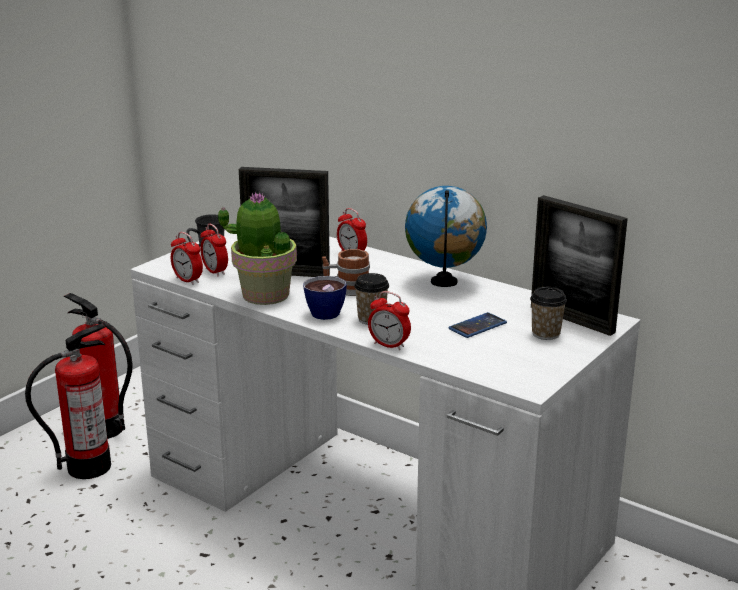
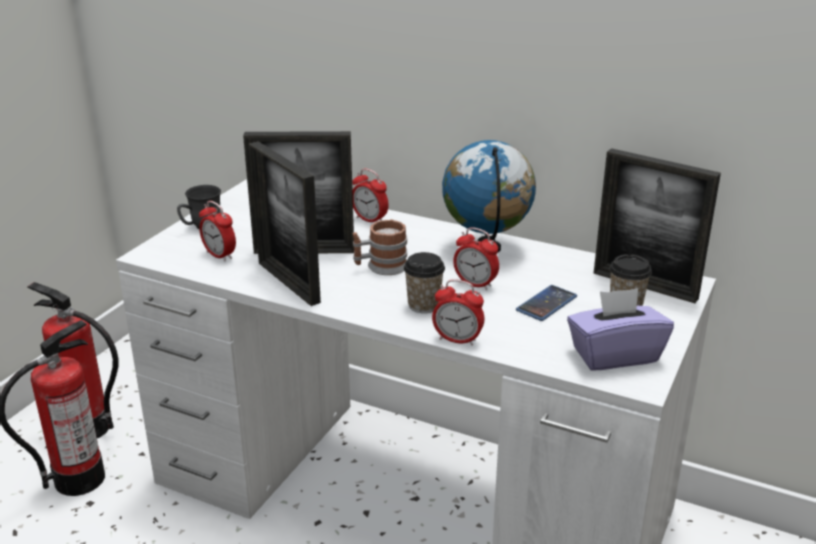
camera: 10 degrees left, 5 degrees up
(188, 280) = (190, 270): alarm clock -> alarm clock (475, 284)
(265, 294) = (288, 282): potted plant -> picture frame
(324, 311) = (365, 299): cup -> none
(518, 366) = (614, 355): none -> purple tissue box

